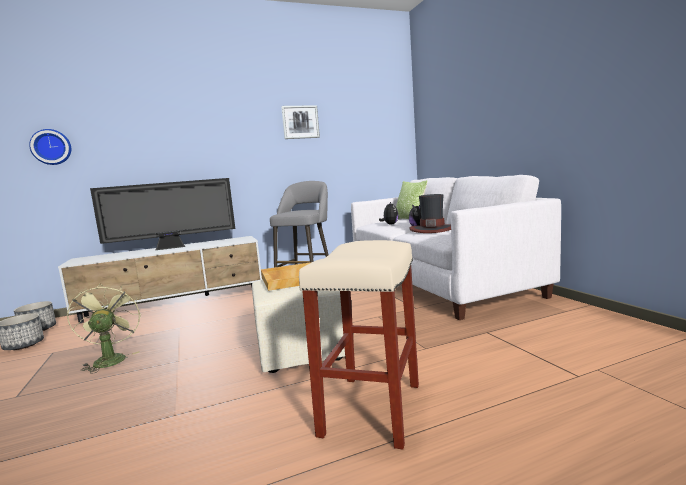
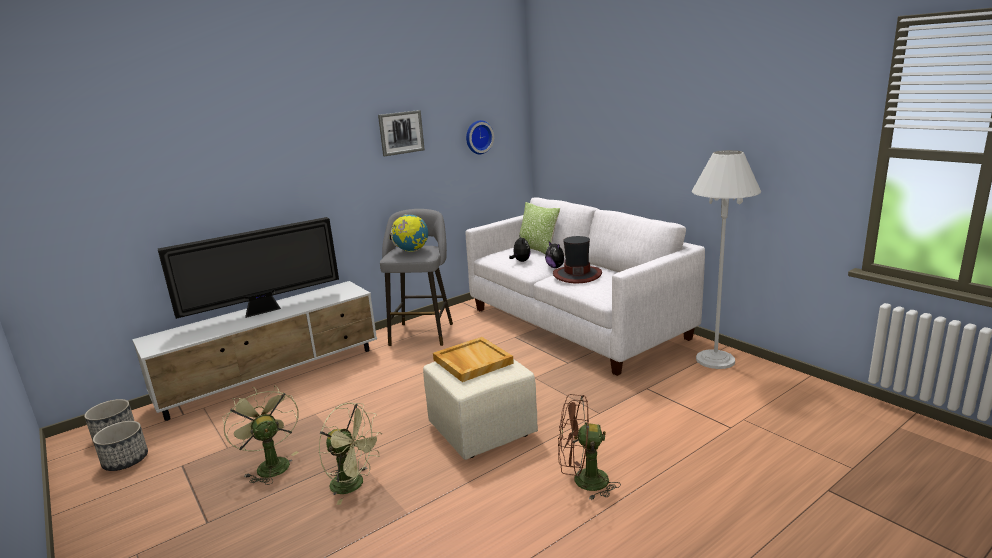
camera: 15 degrees left, 10 degrees up
(51, 147) = (93, 198): wall clock -> wall clock (478, 137)
(155, 382) = (354, 484): none -> green fan
(296, 211) = (411, 251): none -> globe
(372, 410) = (583, 481): beige stool -> brown fan
(573, 314) = (715, 360): none -> white floor lamp

